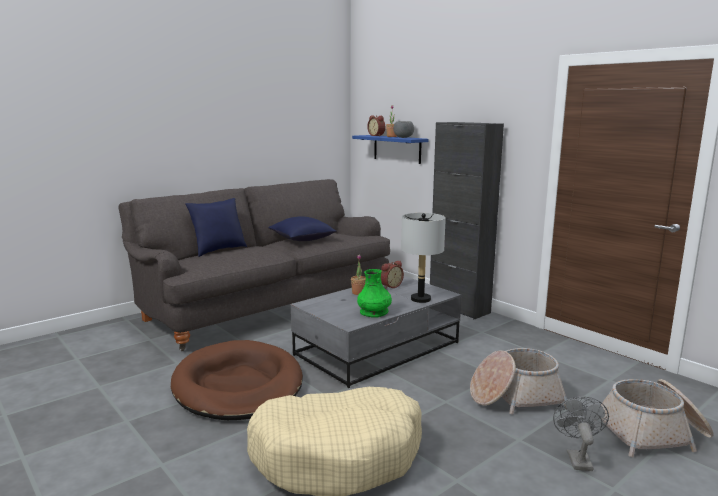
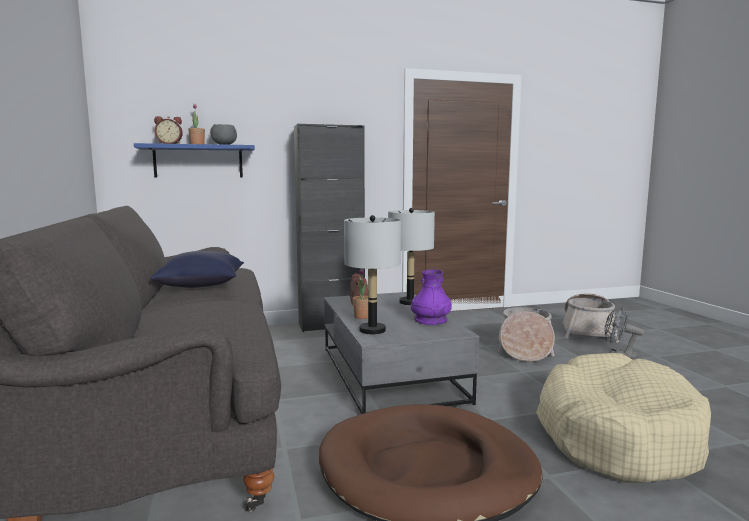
camera: 65 degrees left, 5 degrees down
(218, 250) = (144, 326): blue pillow -> none
(327, 300) = (372, 330): none -> grey table lamp
(374, 312) = (430, 320): green vase -> purple vase

